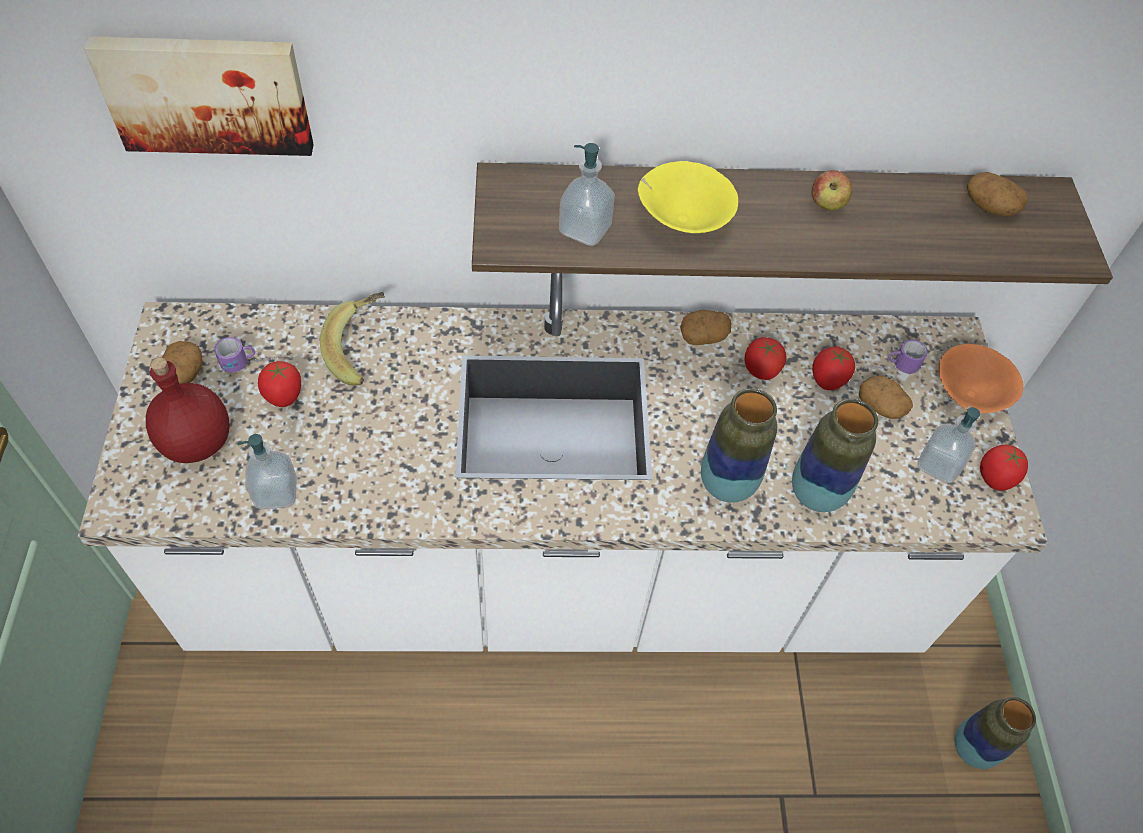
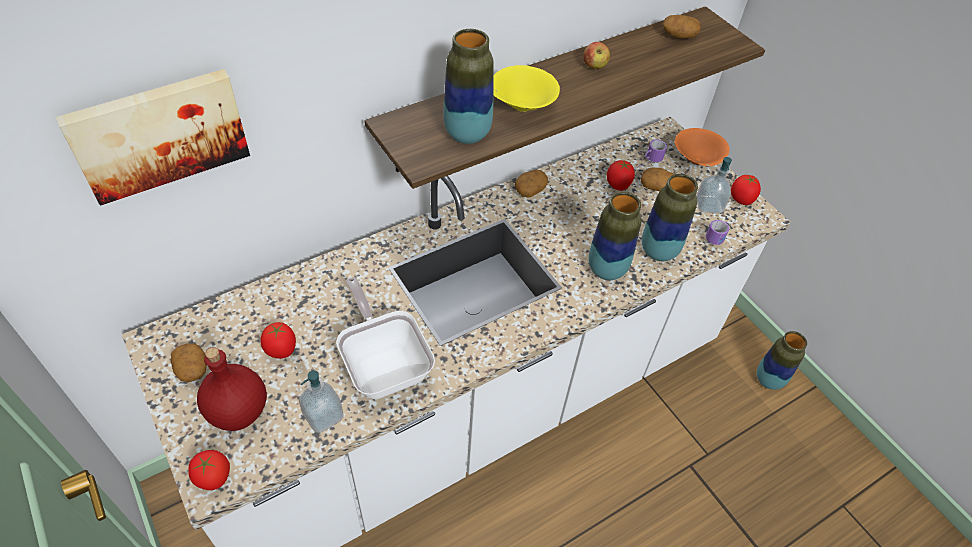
camera: 30 degrees left, 5 degrees down
(252, 364) = (241, 339): mug -> mug (719, 236)
(362, 350) = (316, 294): banana -> none
(379, 467) = (384, 364): none -> frying pan
(585, 229) = (467, 134): soap dispenser -> vase
(760, 370) = (577, 195): tomato -> tomato (213, 478)

